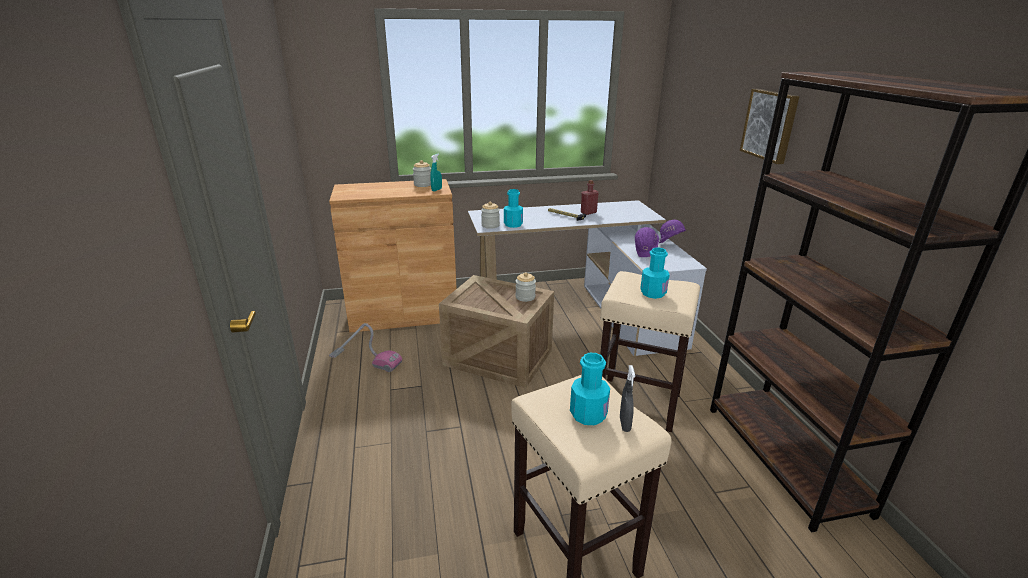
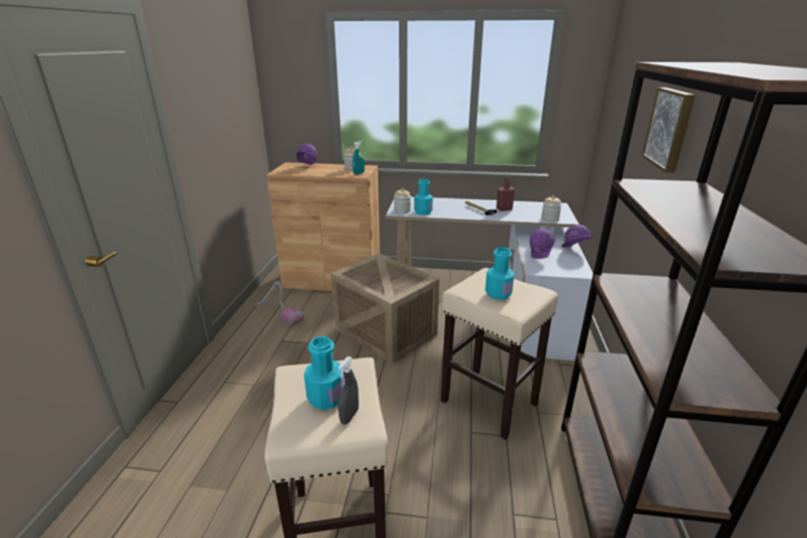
camera: 20 degrees right, 0 degrees up
(367, 187) = (306, 166): none -> purple hard hat
(525, 297) = (409, 280): jar -> jar (550, 219)

